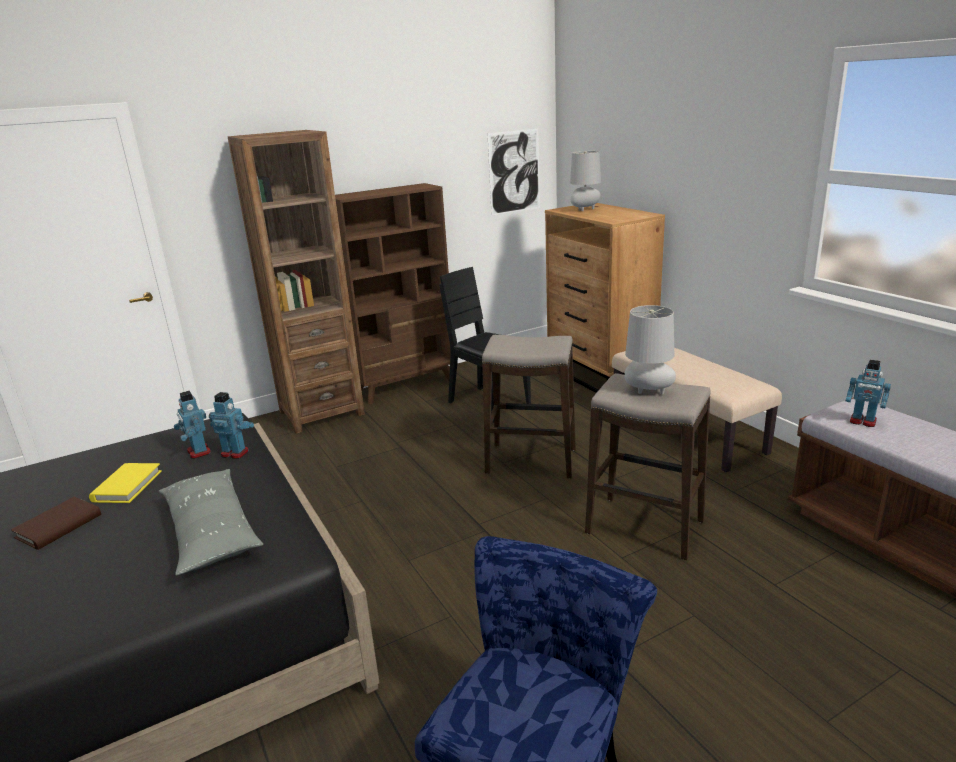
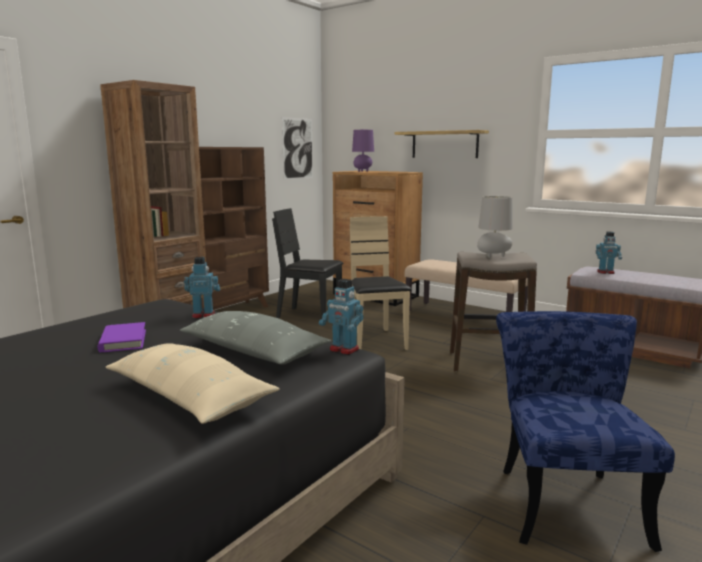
camera: 25 degrees left, 10 degrees down
(59, 526) = (86, 368): brown book -> none
(85, 596) = (188, 397): none -> beige pillow
(127, 486) = (123, 341): yellow book -> purple book
(198, 452) = (166, 318): toy robot -> toy robot (343, 350)
(531, 461) = (375, 341): stool -> beige chair
(585, 210) = (363, 171): grey table lamp -> purple table lamp
(693, 177) = (444, 144): none -> shelf

